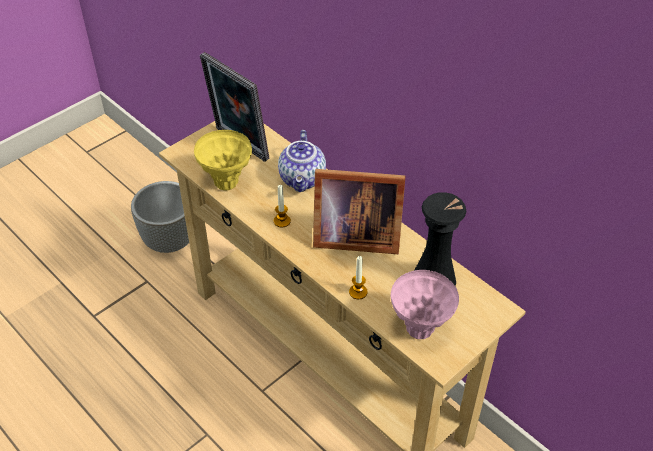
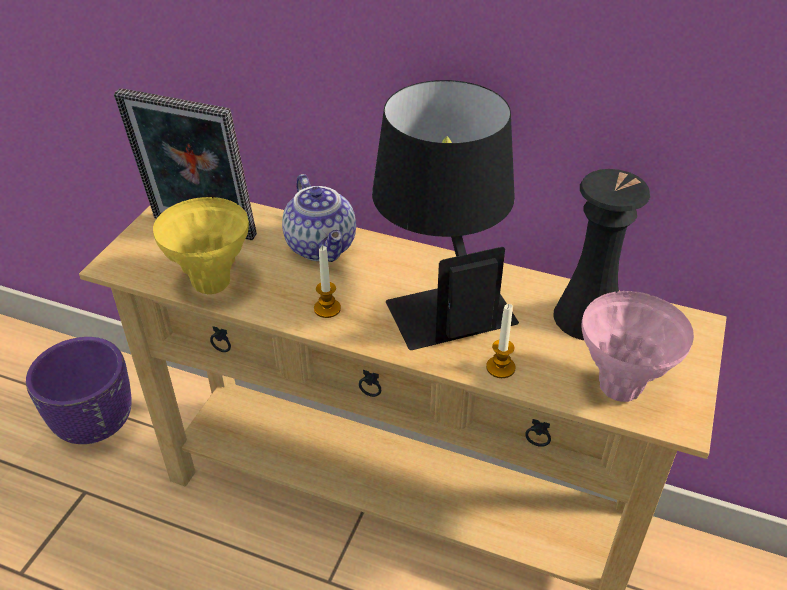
camera: 25 degrees left, 5 degrees down
(170, 241) = (97, 425): grey planter -> purple planter
(353, 235) = (440, 295): picture frame -> black table lamp

